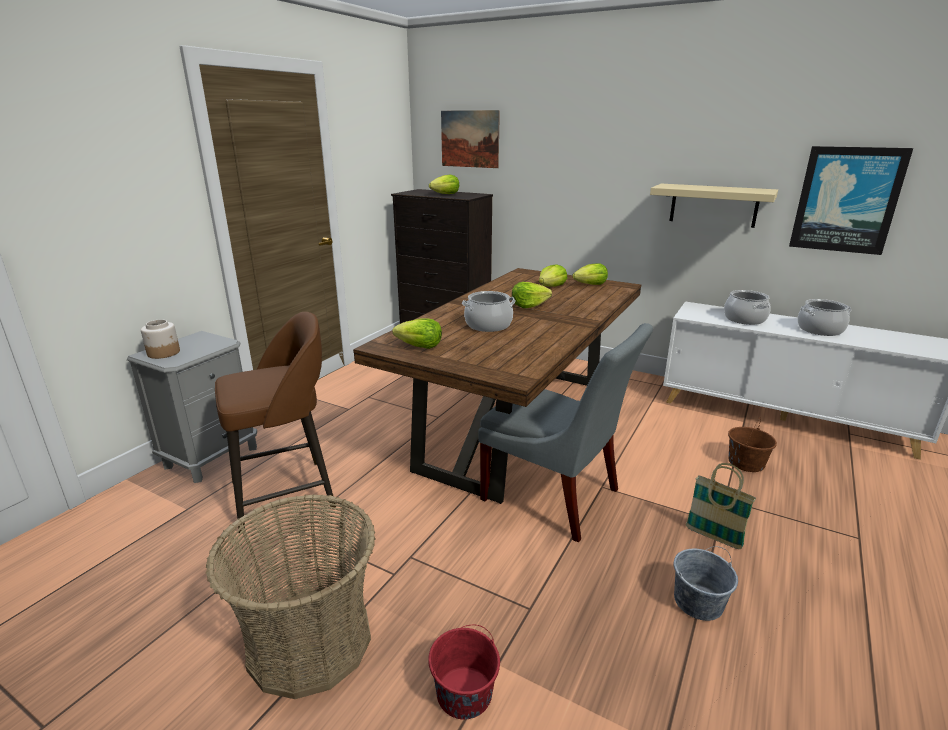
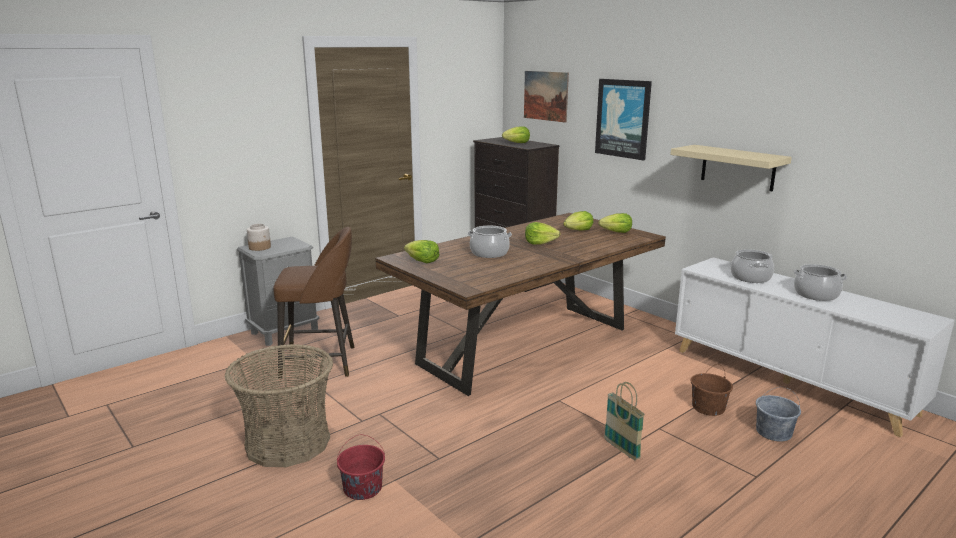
camera: 20 degrees right, 5 degrees down
(555, 497) = (514, 400): grey chair -> none
(698, 602) = (567, 482): grey bucket -> grey bucket (774, 432)
(846, 200) = (851, 171): picture -> picture (623, 118)

